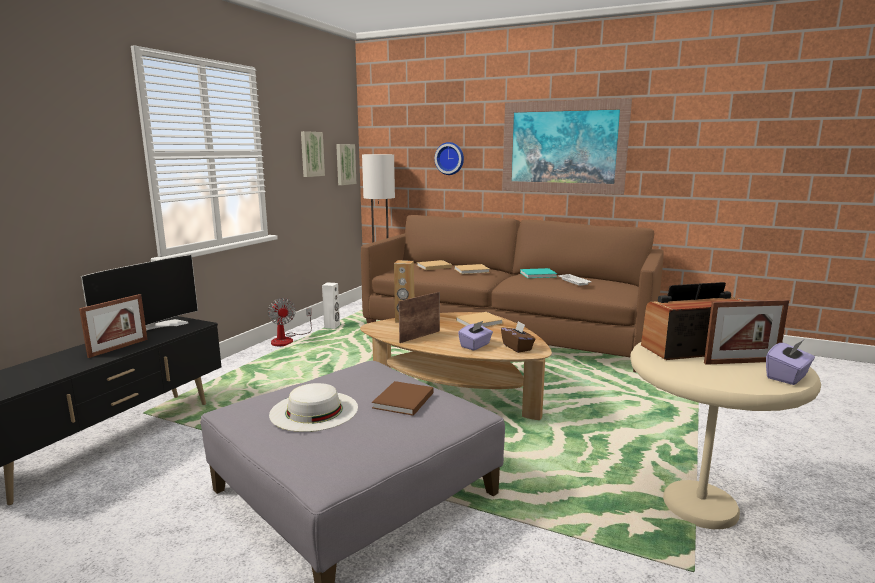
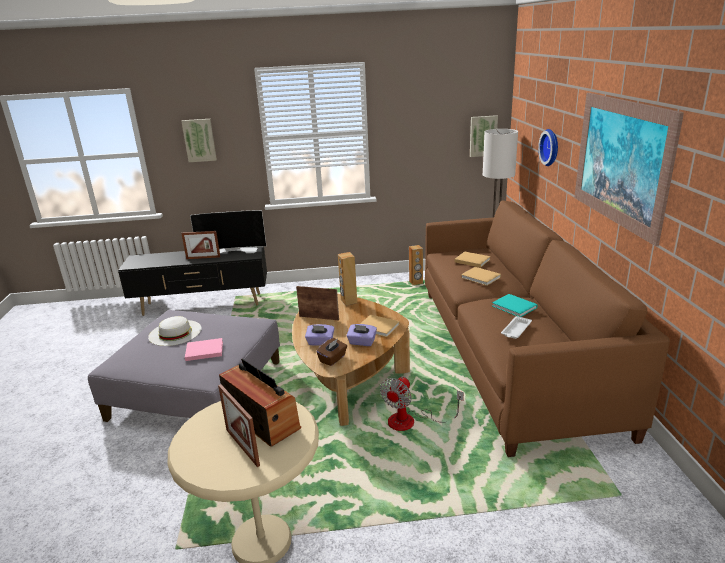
camera: 60 degrees right, 10 degrees up
(287, 340) = (372, 281): fan -> fan (411, 421)
(311, 154) = (432, 129): picture -> picture (199, 140)
(332, 327) = (416, 283): white speaker -> brown speaker
(402, 401) = (203, 351): brown book -> pink book
(787, 377) = (217, 473): purple tissue box -> purple tissue box (362, 342)

